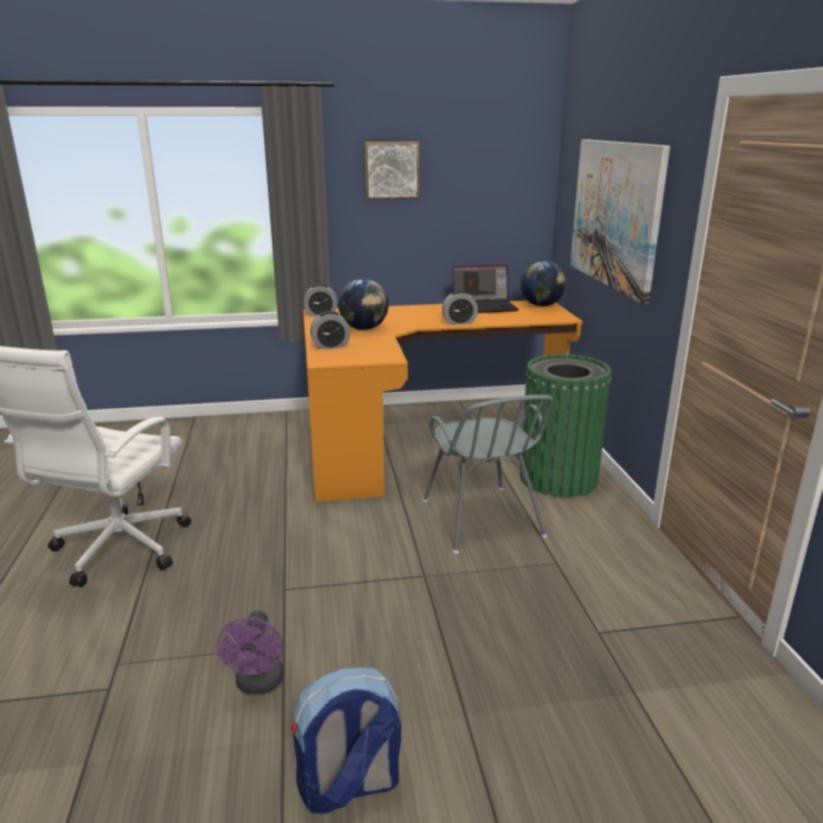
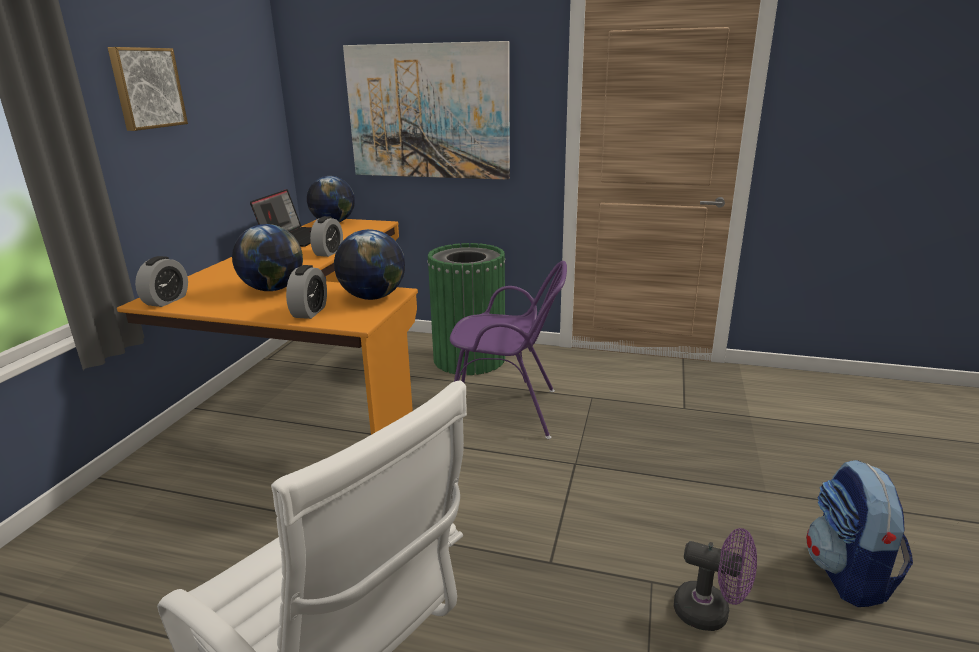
camera: 65 degrees left, 0 degrees up
(373, 354) = (372, 297): none -> globe
(483, 521) = (508, 410): grey chair -> purple chair

